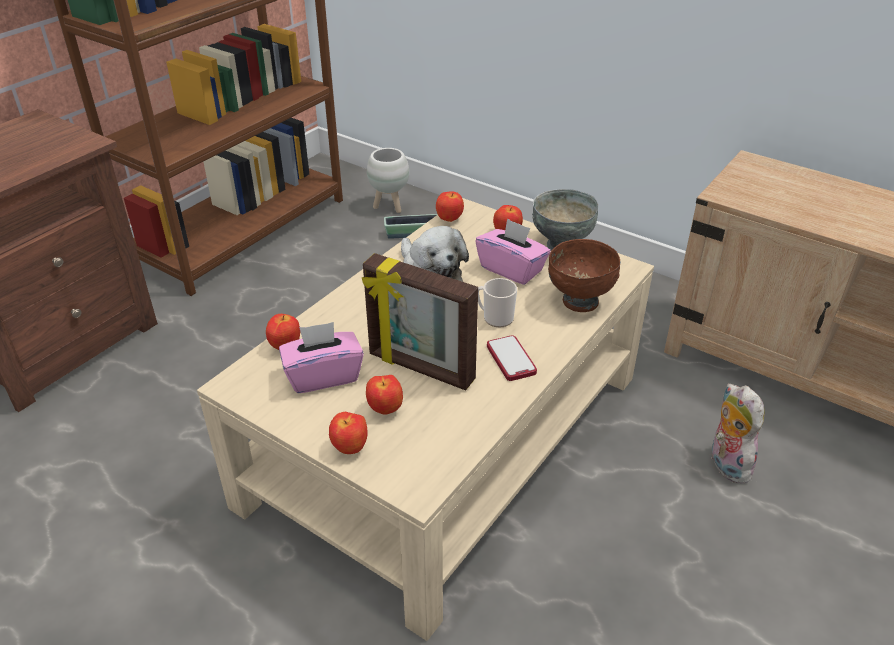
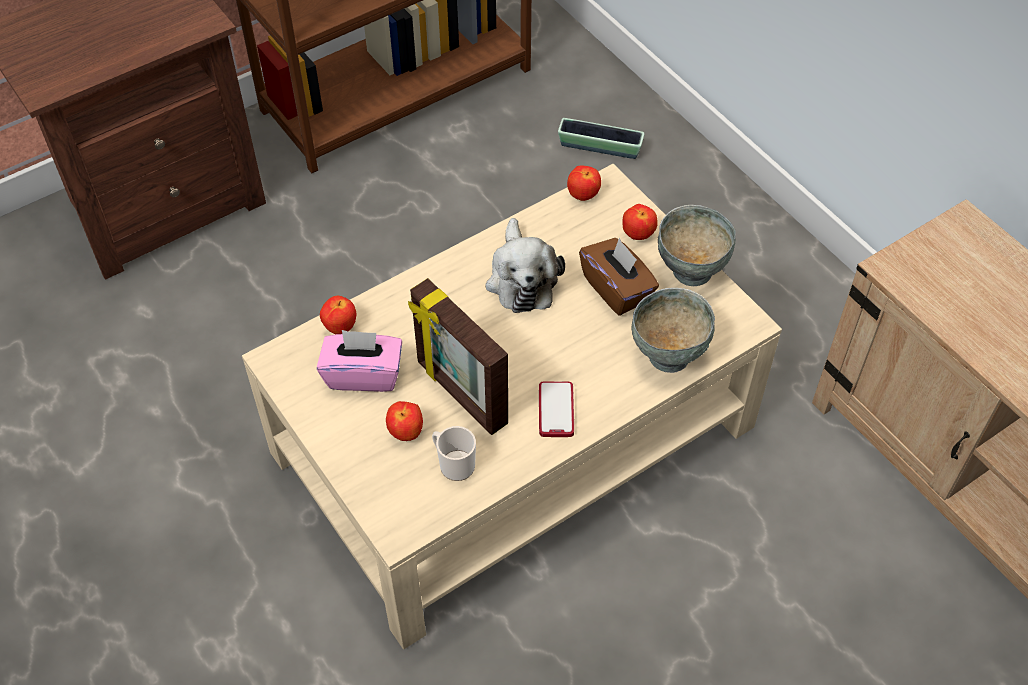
camera: 20 degrees right, 15 degrees up
(350, 448) = (356, 467): apple -> none
(390, 207) = (584, 94): white planter -> none
(495, 317) = (566, 351): mug -> mug (454, 464)
(512, 269) = (617, 289): pink tissue box -> brown tissue box
(579, 301) = (668, 354): brown bowl -> grey bowl
(725, 463) = (800, 564): plush toy -> none

